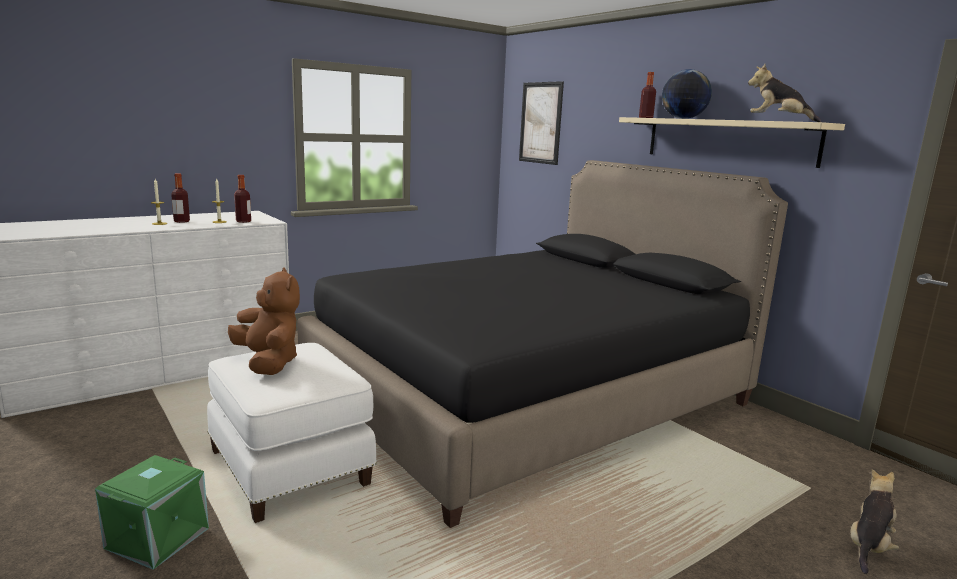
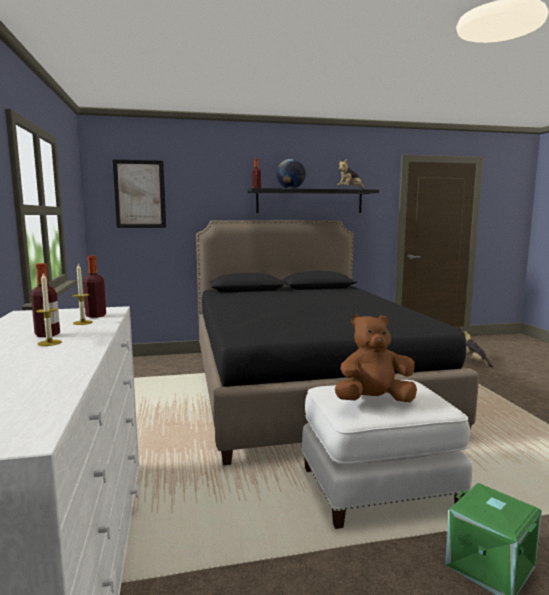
camera: 65 degrees left, 5 degrees down
(728, 140) = (310, 201): beige shelf -> black shelf

